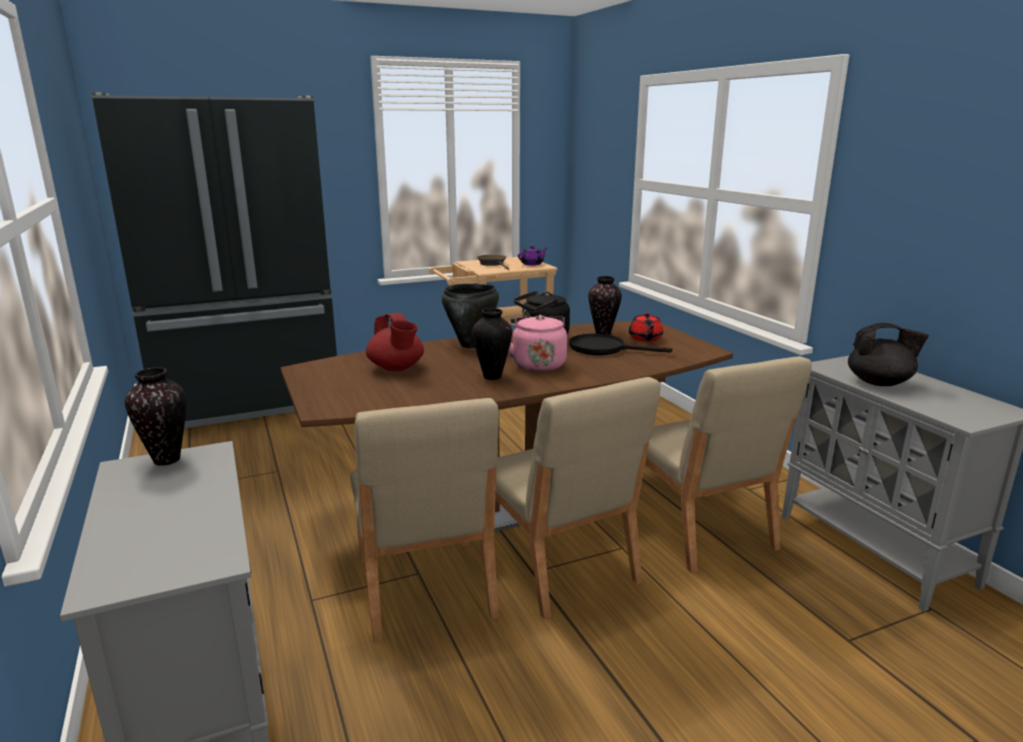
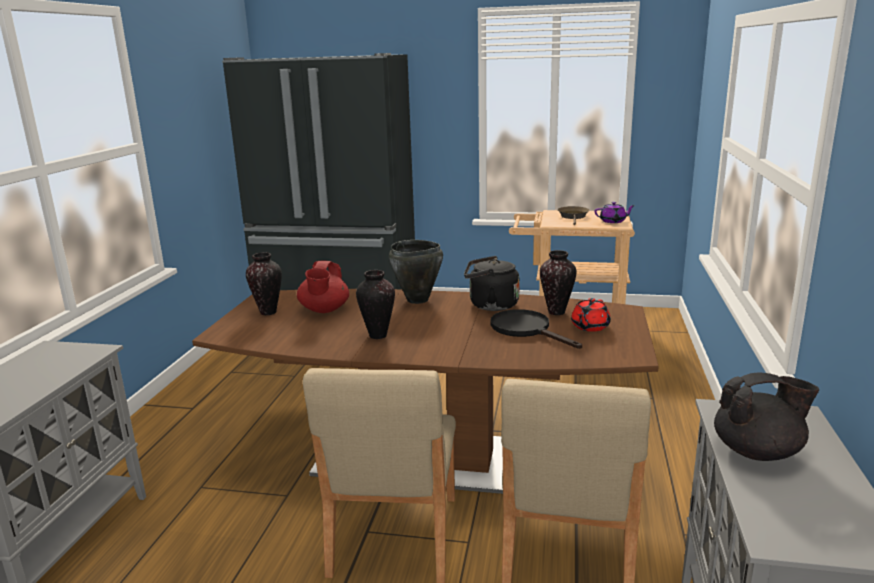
camera: 35 degrees right, 0 degrees up
(168, 460) = (70, 349): vase -> vase (269, 312)
(424, 588) = (275, 510): beige chair -> none
(537, 364) = (436, 332): pink kettle -> none
(880, 383) = (758, 452): black teapot -> black teapot turned 45 degrees counterclockwise

